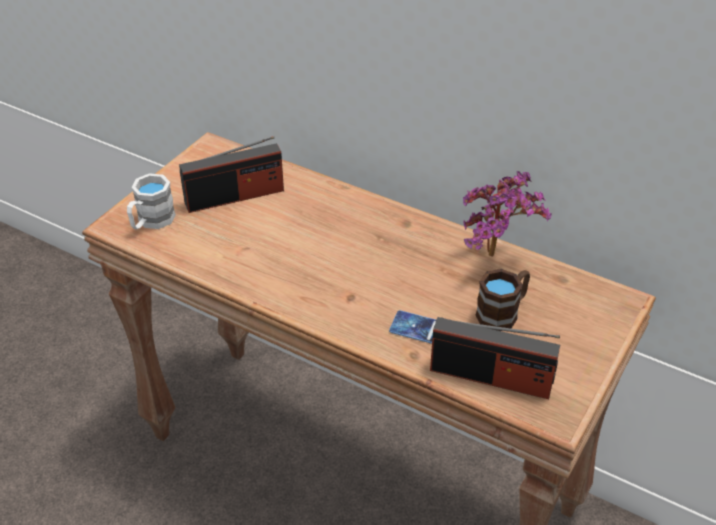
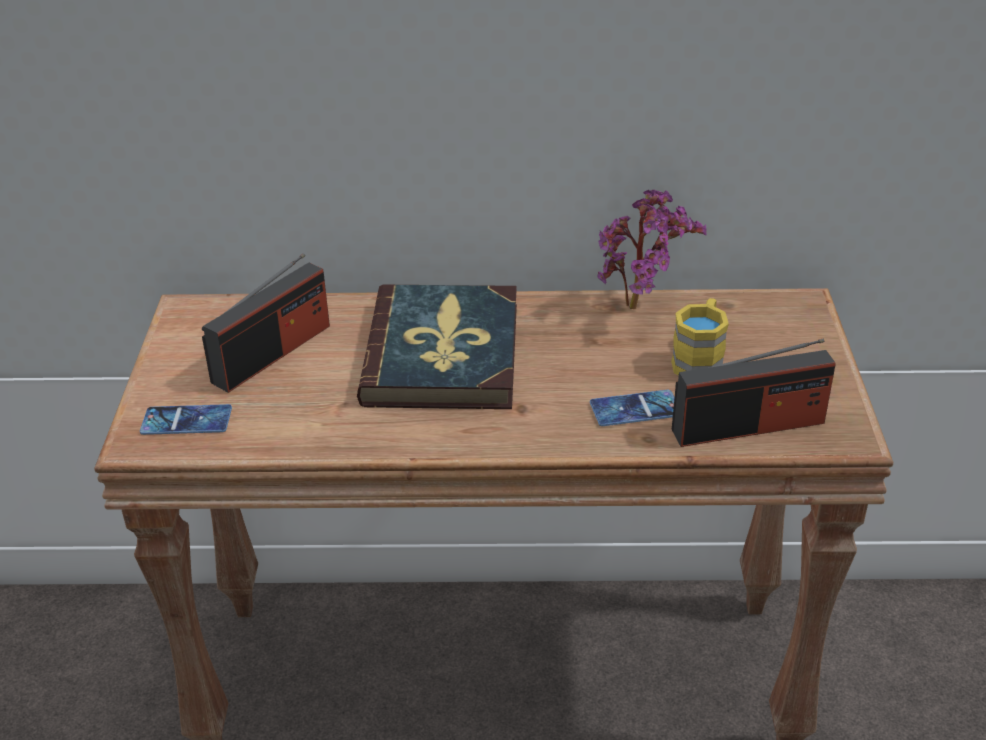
camera: 30 degrees left, 5 degrees down
(151, 222) = (186, 420): white mug -> phone
(335, 238) = (443, 354): none -> book
(503, 312) = (699, 359): brown mug -> yellow mug

